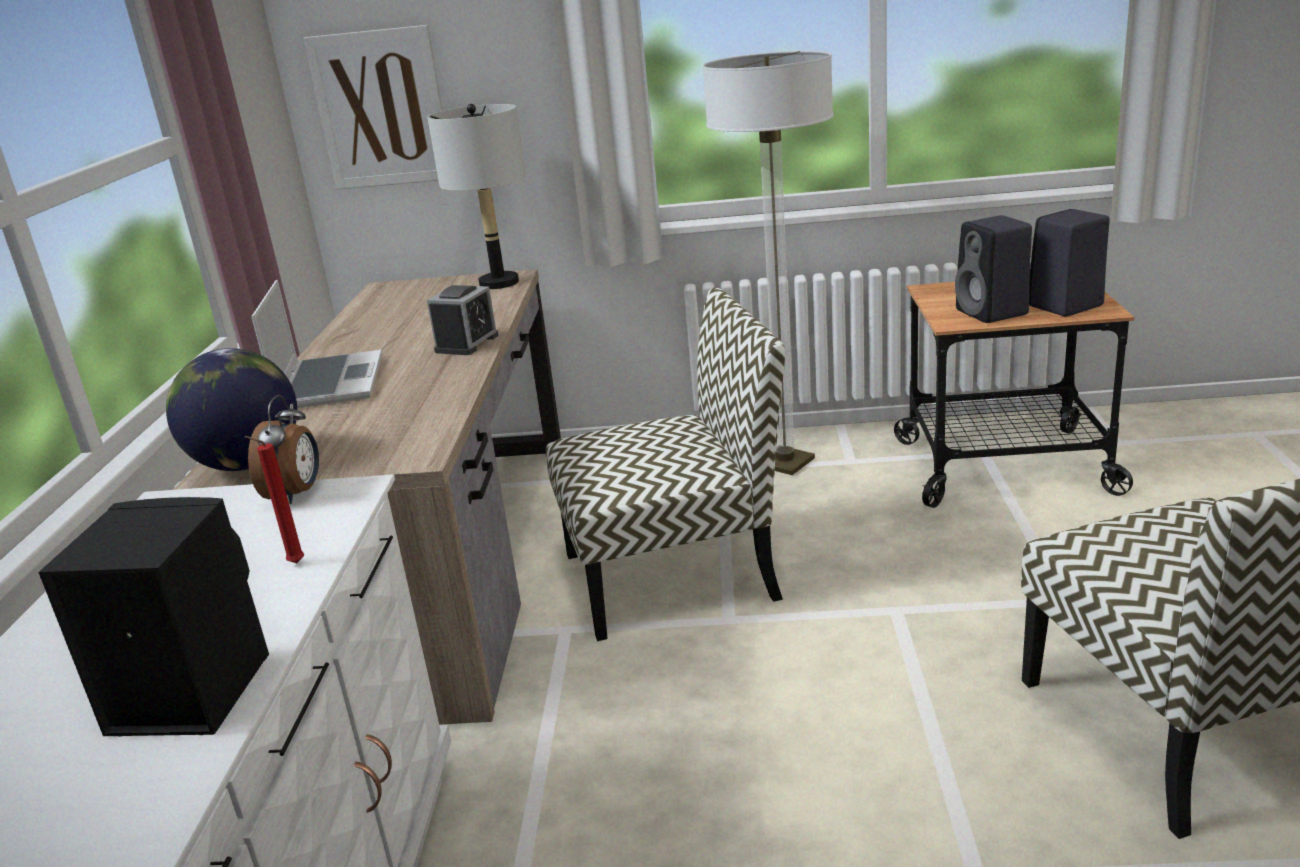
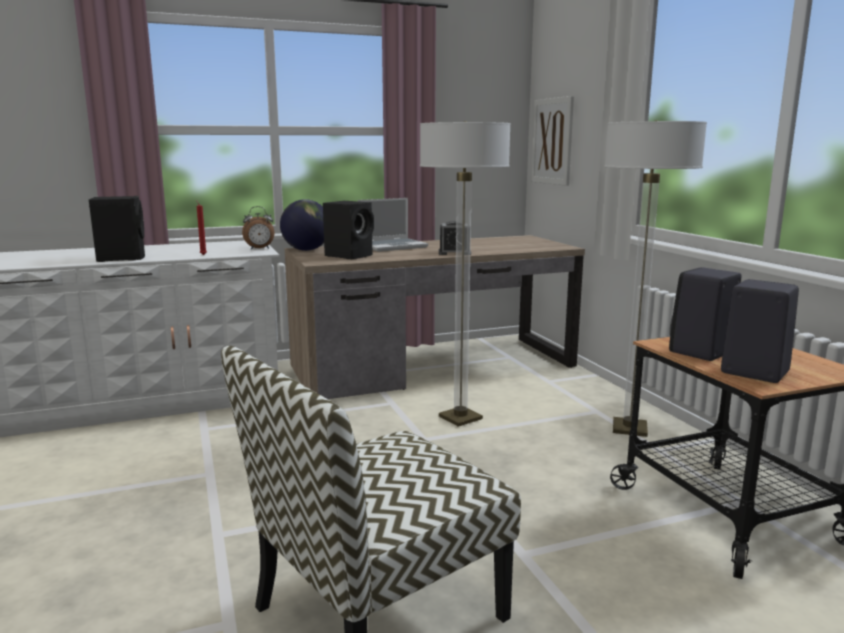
camera: 65 degrees right, 10 degrees down
(379, 424) = (350, 255): none -> black speaker
(499, 283) = (550, 247): grey table lamp -> none
(673, 574) = (460, 418): chair -> floor lamp

